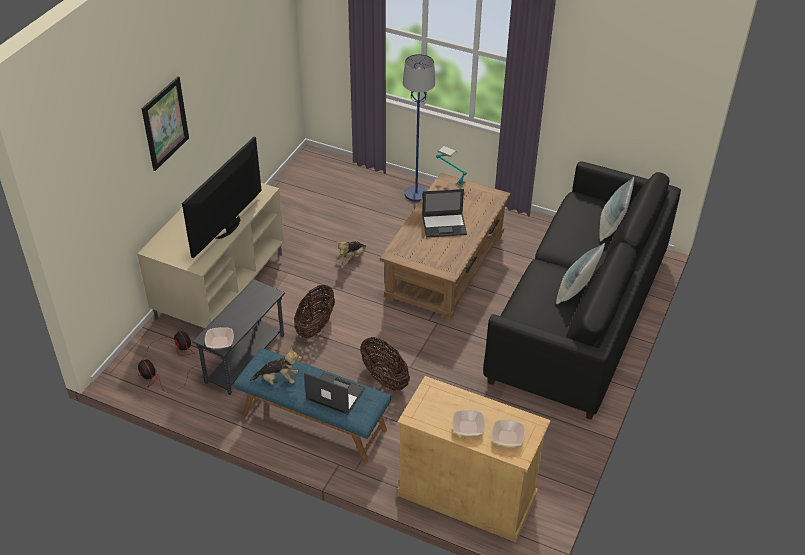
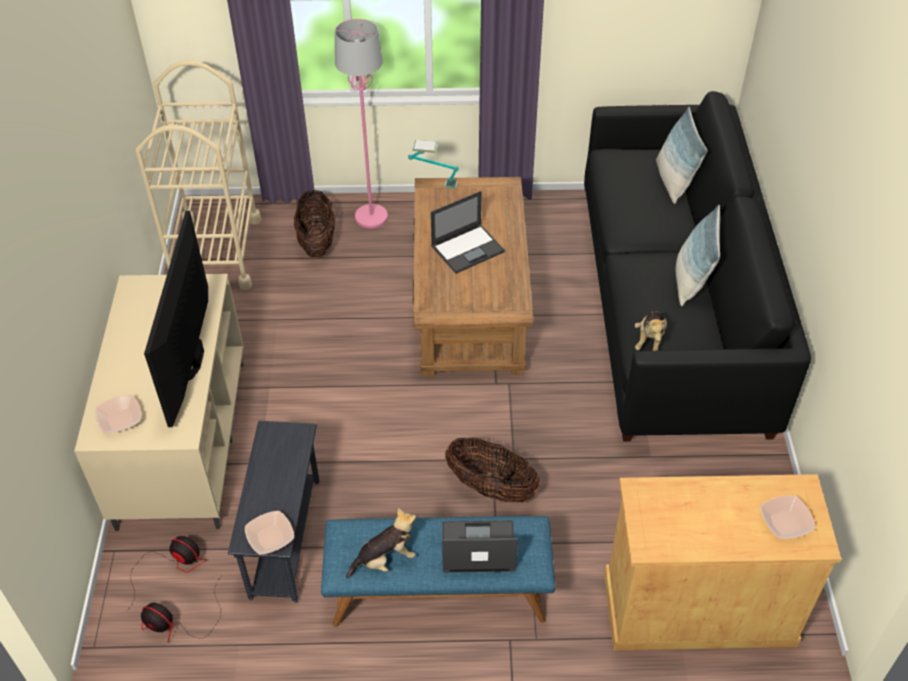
camera: 25 degrees left, 5 degrees up
(165, 123) = (51, 235): picture -> none
(306, 184) = (216, 252): none -> beige cart
(315, 325) = (352, 449): basket -> basket (317, 241)
(351, 258) = (341, 335): plush toy -> plush toy (650, 340)
(416, 194) = (371, 217): blue floor lamp -> pink floor lamp
(468, 427) = (727, 530): bowl -> bowl (120, 419)

